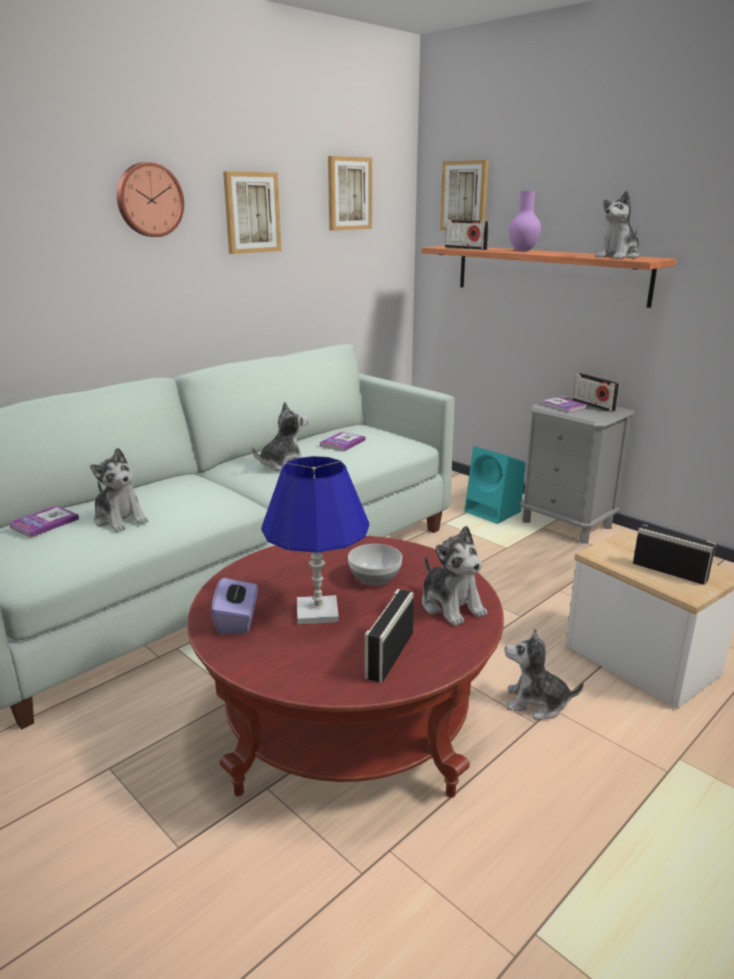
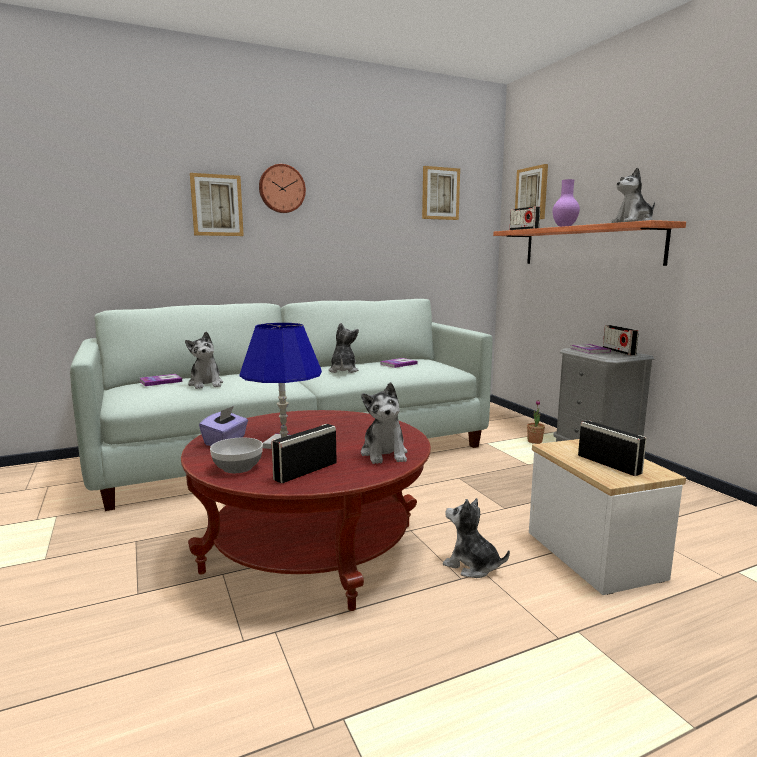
camera: 20 degrees right, 10 degrees down
(251, 212) = (358, 202): picture -> picture (217, 205)
(283, 465) = (343, 370): plush toy -> plush toy turned 75 degrees counterclockwise
(374, 578) = (344, 433): bowl -> bowl (237, 467)
(494, 512) = (534, 441): turquoise speaker -> potted plant

